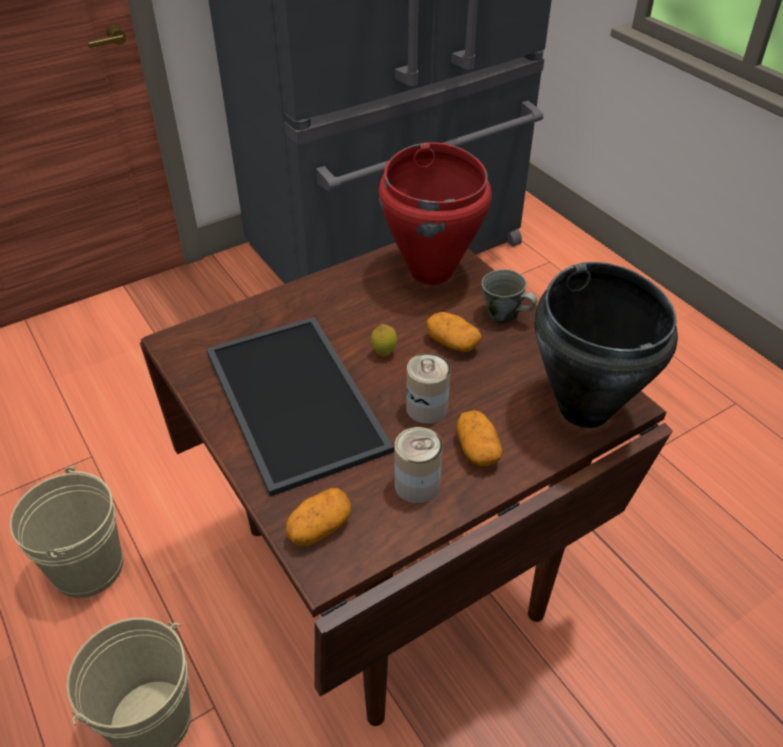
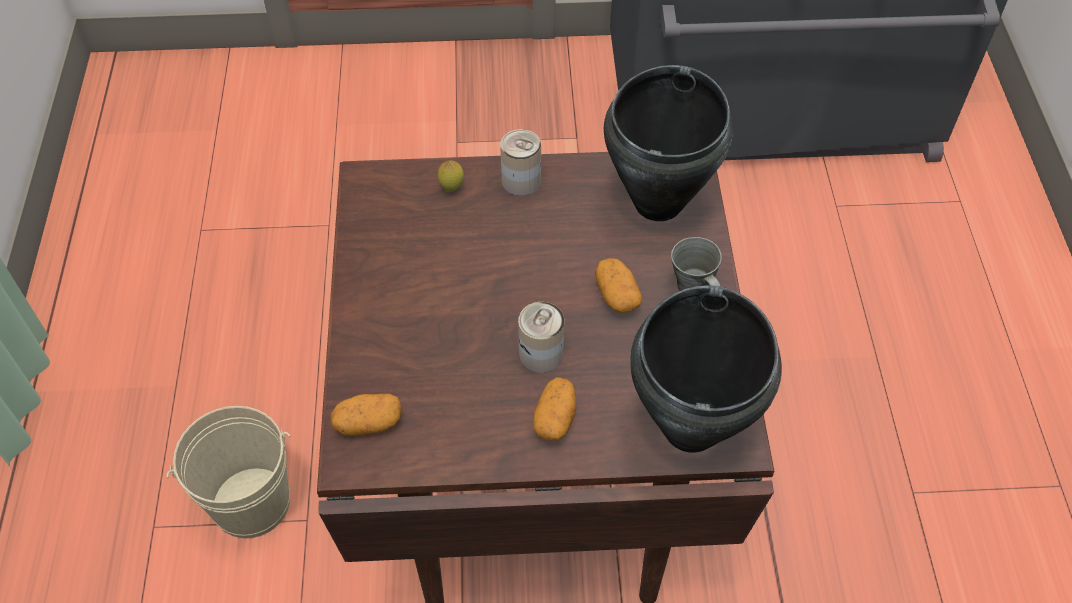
camera: 30 degrees right, 10 degrees up
(88, 567) = (271, 337): beige bucket -> none
(299, 400) = (433, 291): tray -> none
(384, 353) = (544, 276): lemon -> lemon (451, 188)
(417, 484) = (476, 425): can -> can (521, 180)
(432, 271) = (659, 202): red cooking pot -> black cooking pot

